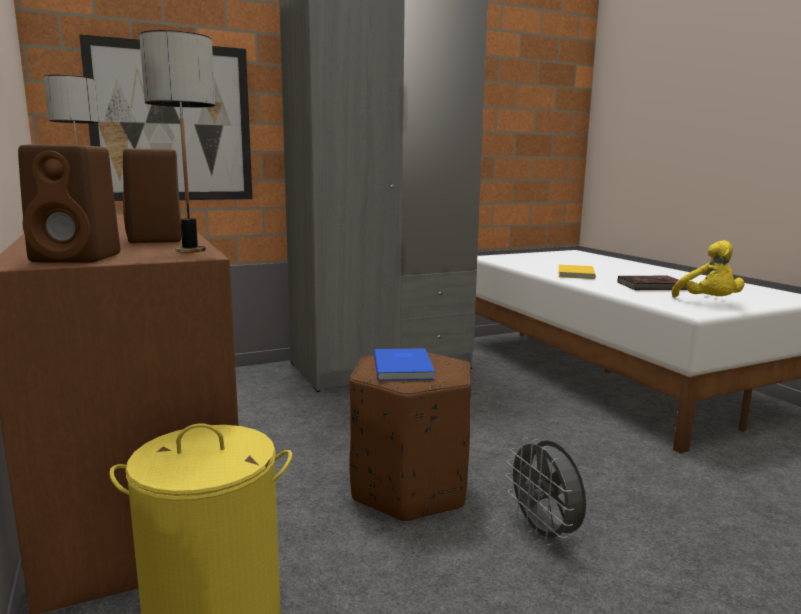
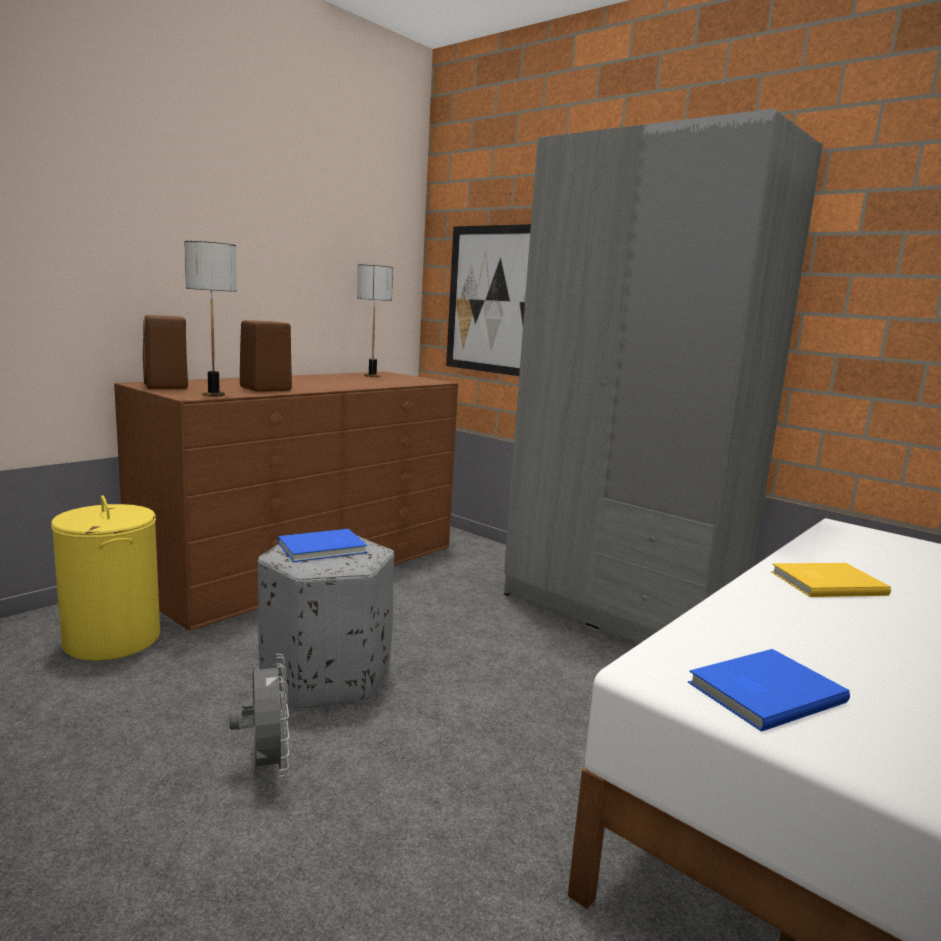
camera: 65 degrees right, 0 degrees up
(410, 488) = (325, 676): brown ottoman -> grey ottoman
(544, 534) = (265, 766): grey fan -> grey fan turned 120 degrees clockwise
(652, 286) = (836, 643): brown book -> none
(708, 302) = (762, 691): yellow plush toy -> blue book

